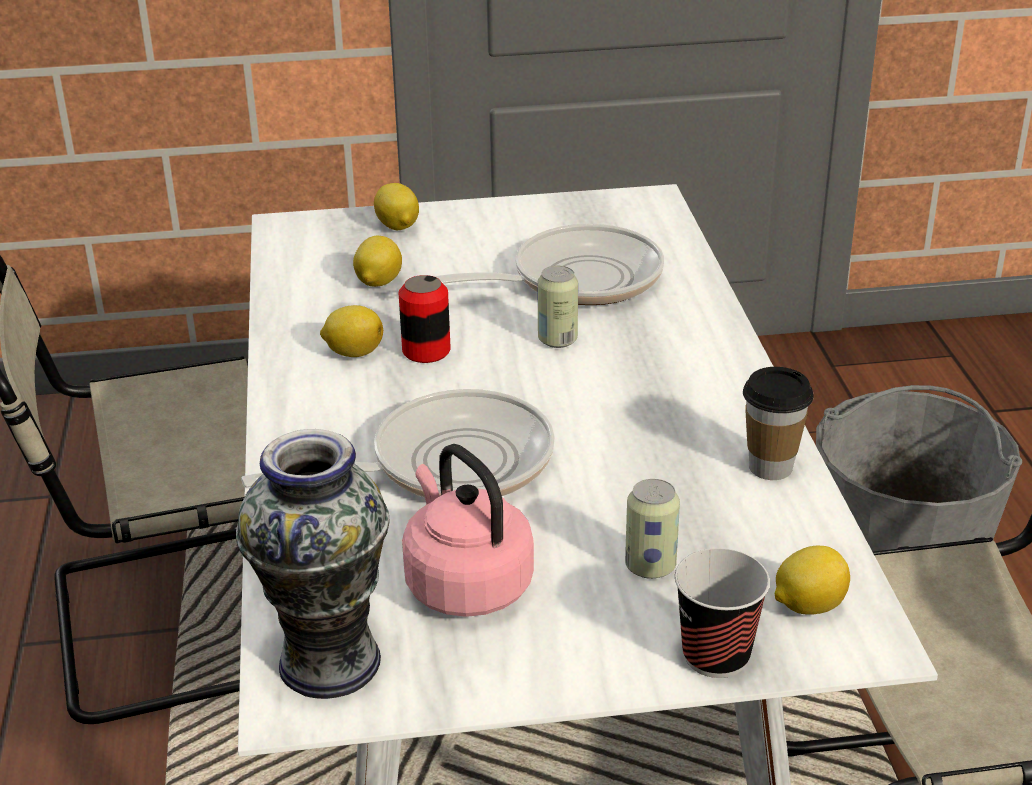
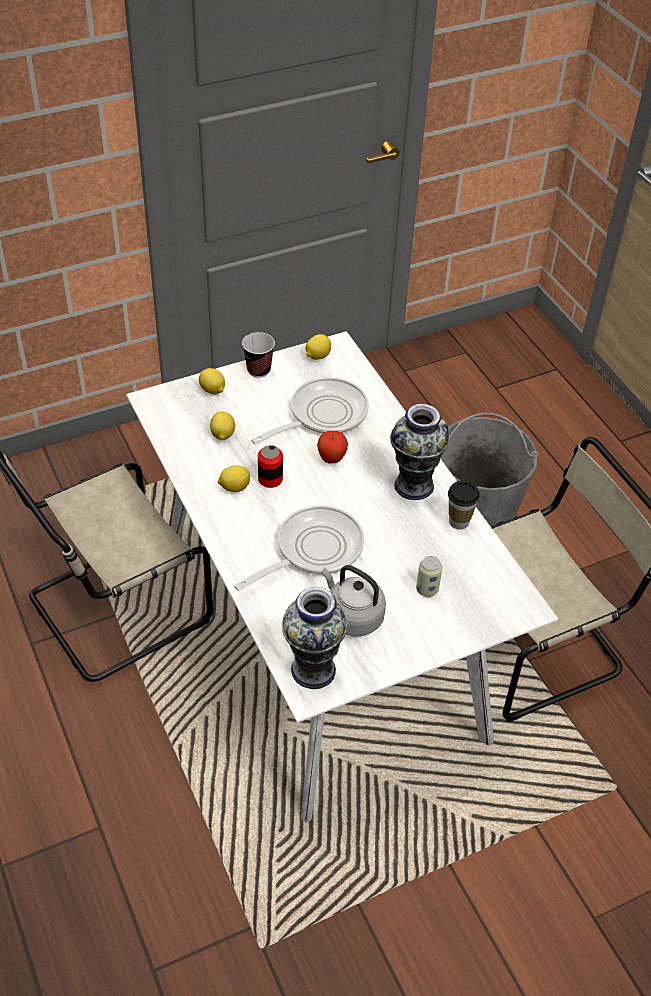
camera: 20 degrees left, 15 degrees up
(465, 583) = (352, 616): pink kettle -> grey kettle
(557, 340) = (331, 459): can -> apple
(701, 399) = (414, 486): none -> vase
(716, 656) = (470, 630): cup -> cup (258, 370)
(807, 605) = (498, 595): lemon -> lemon (317, 356)

